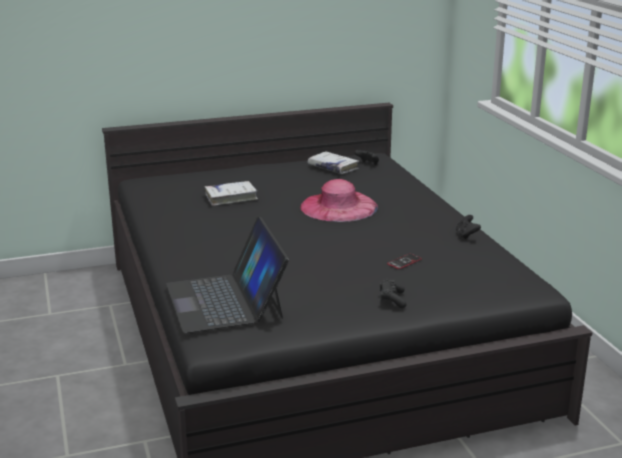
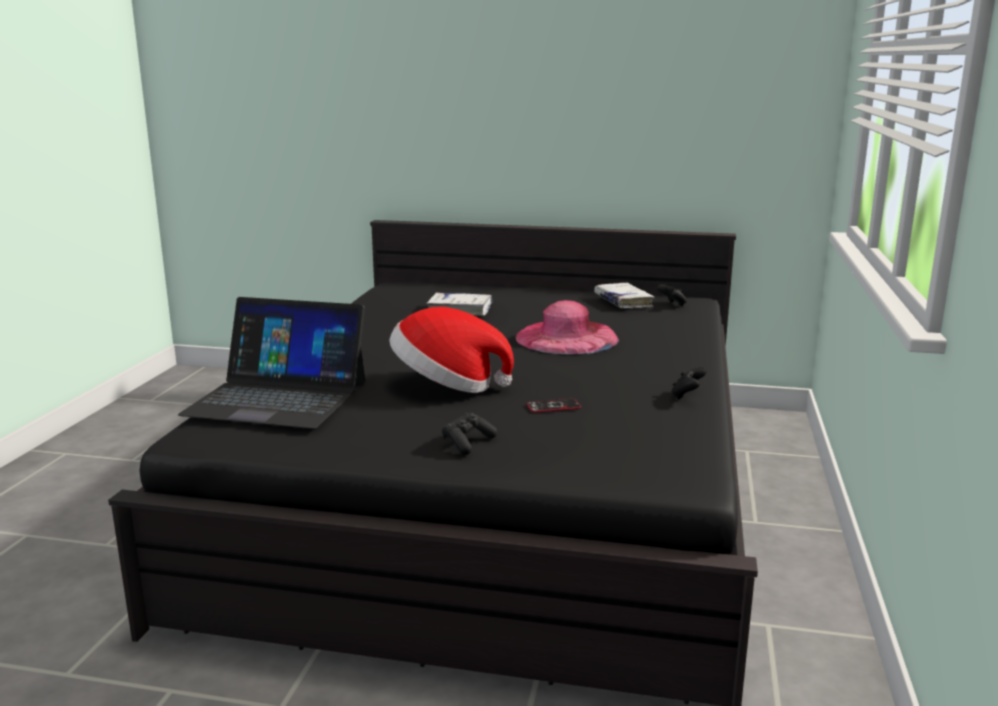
camera: 30 degrees right, 5 degrees down
(225, 300) = (277, 397): laptop -> laptop turned 90 degrees counterclockwise
(319, 263) = (447, 385): none -> hat

